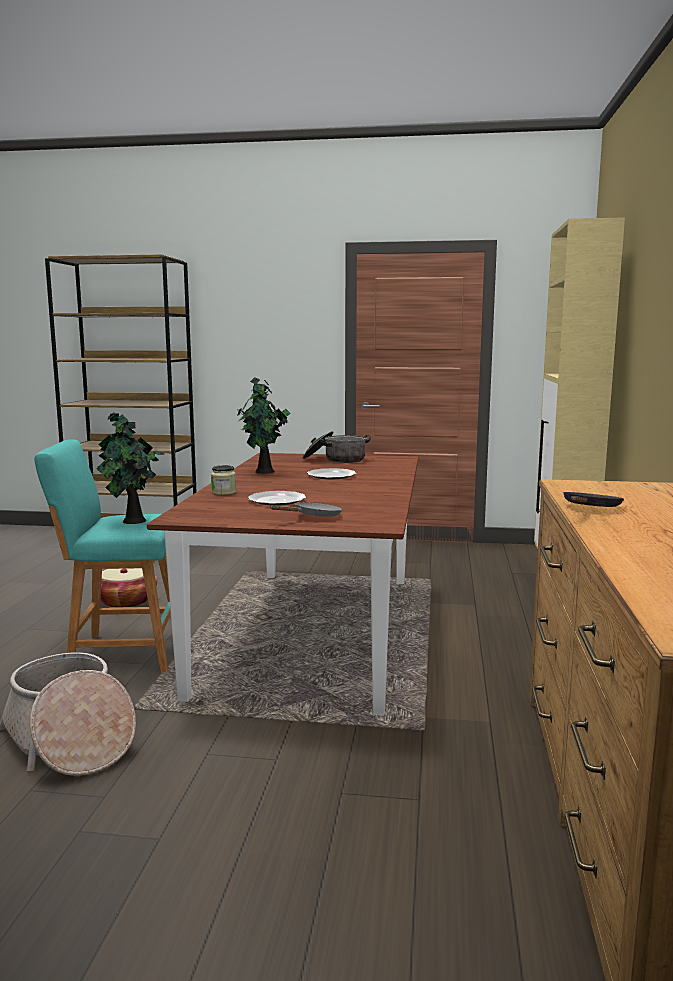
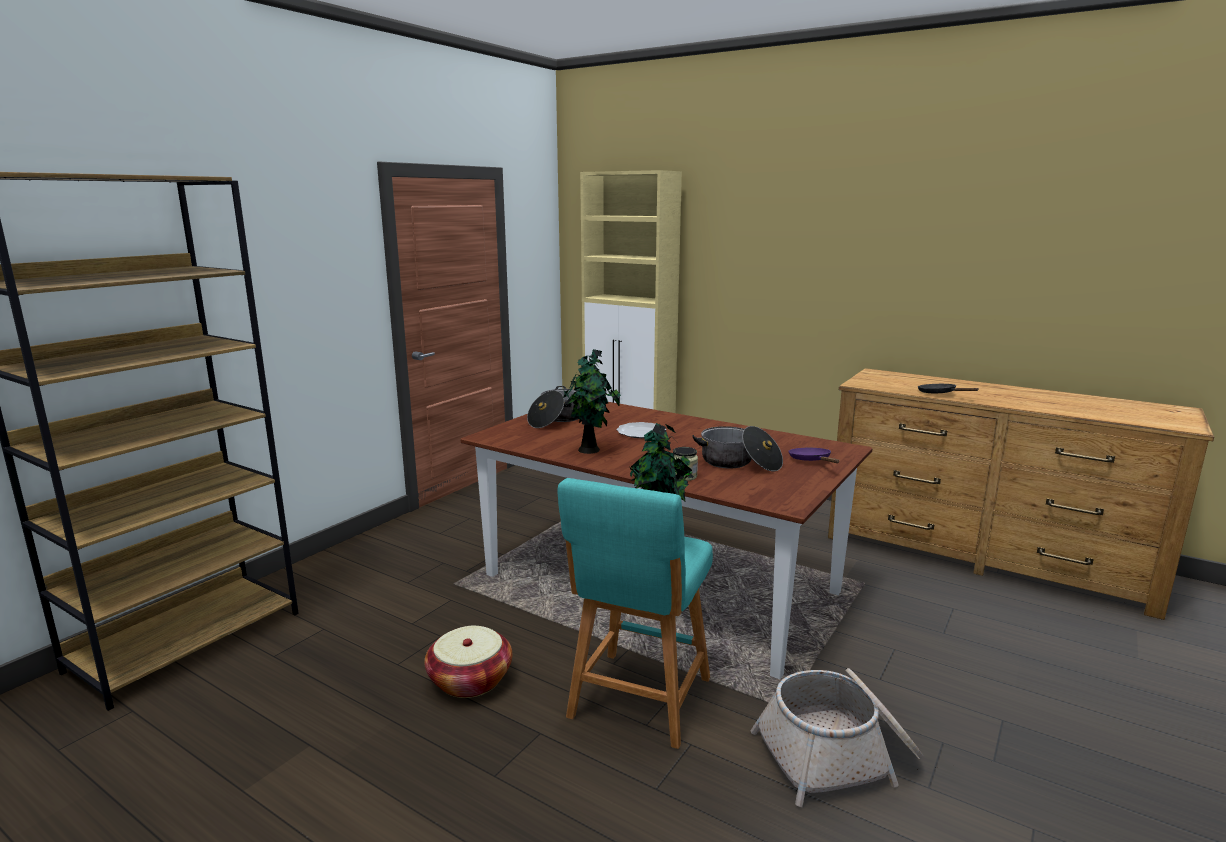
camera: 65 degrees left, 5 degrees up
(278, 500) = (739, 463): plate -> cooking pot
(313, 517) = (811, 461): grey frying pan -> purple frying pan

